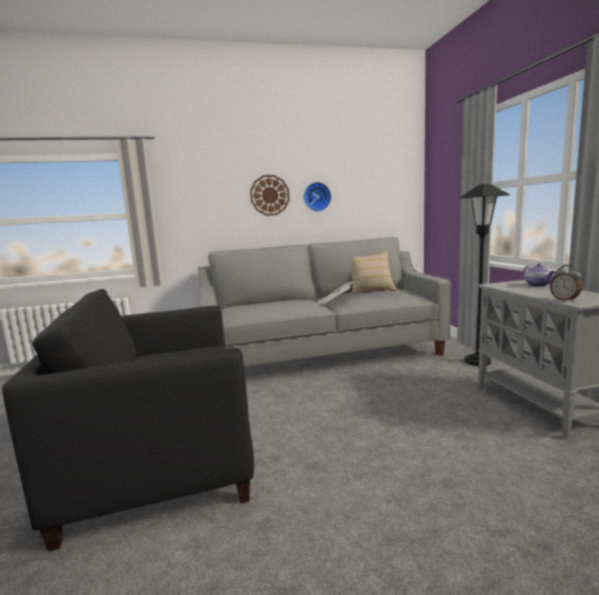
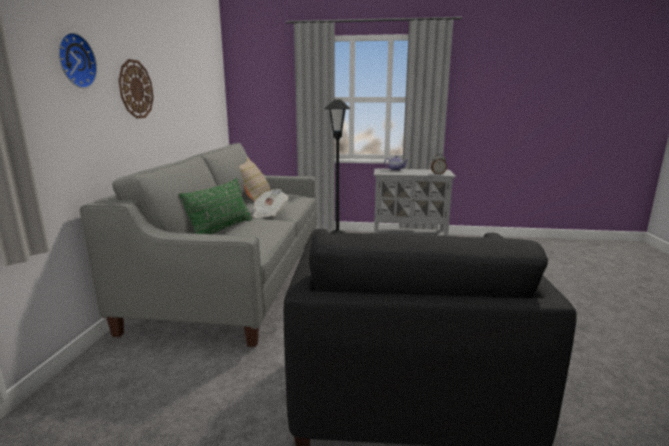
camera: 70 degrees left, 5 degrees up
(271, 303) = (221, 230): none -> green pillow
(316, 197) = (171, 95): wall clock -> wall clock (74, 61)

